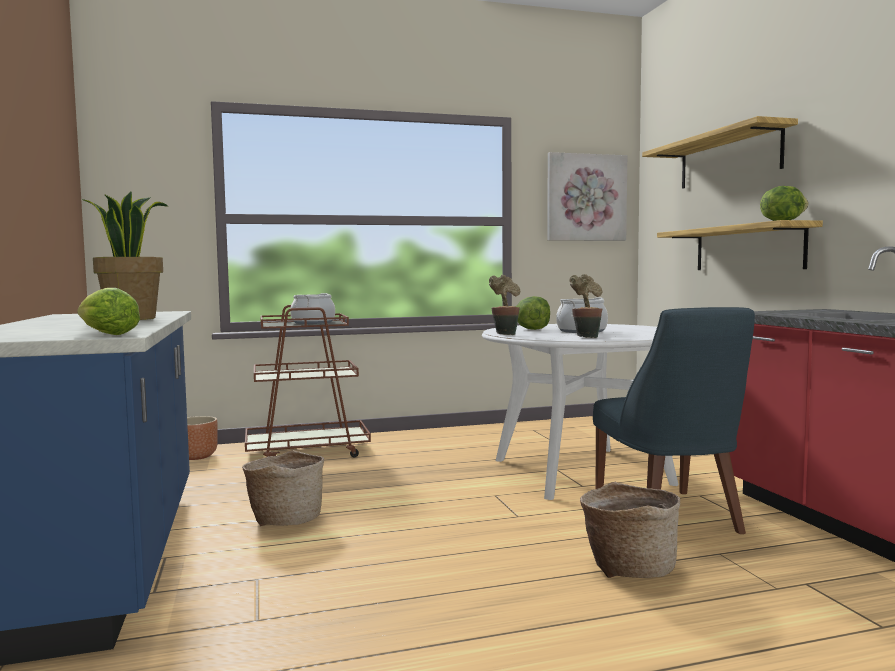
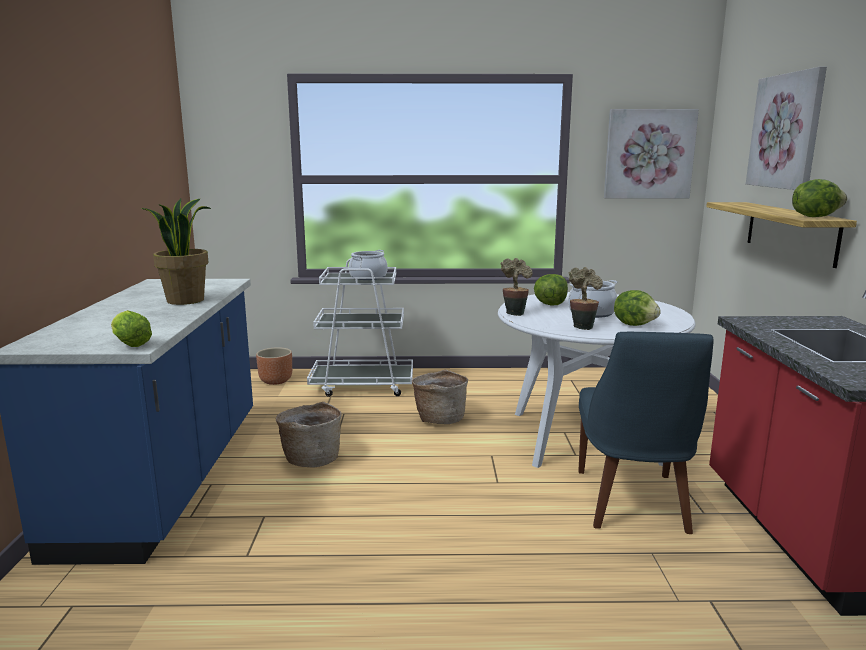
camera: 15 degrees right, 10 degrees up
(308, 452) = (363, 385): brown cart -> white cart
(628, 567) = (558, 554): basket -> basket (439, 418)
(634, 334) = (635, 324): none -> lettuce
(728, 158) = (786, 131): shelf -> picture

